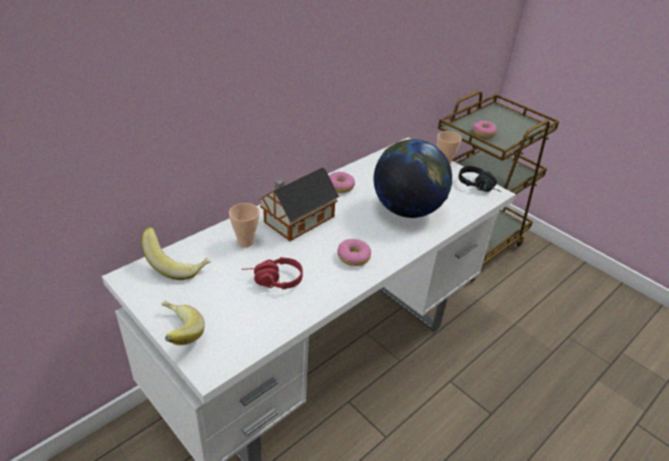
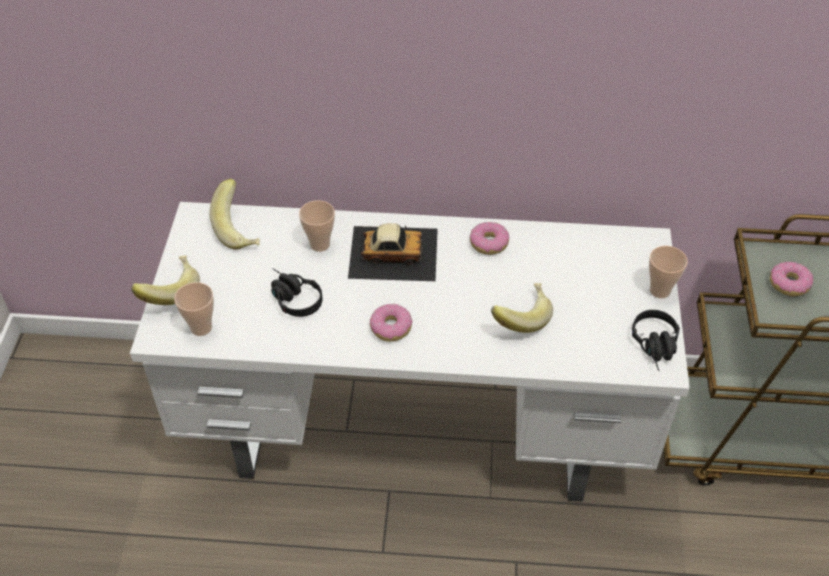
camera: 50 degrees right, 10 degrees up
(235, 339) = (201, 327): none -> cup
(272, 281) = (291, 298): red headphones -> black headphones
(296, 220) = (393, 252): toy house -> toy car
(407, 210) = (520, 317): globe -> banana

